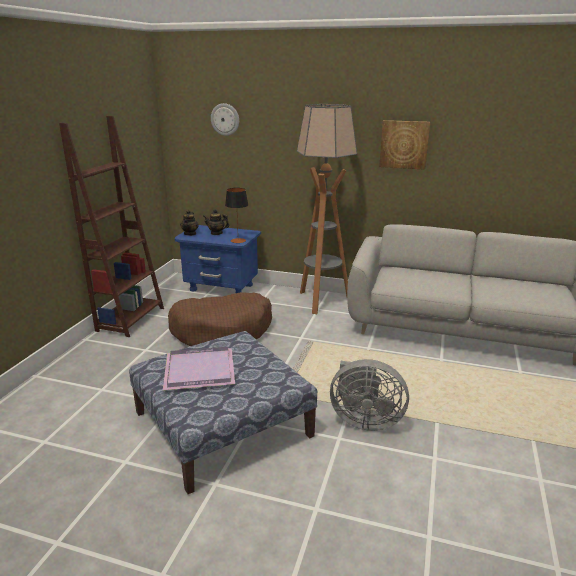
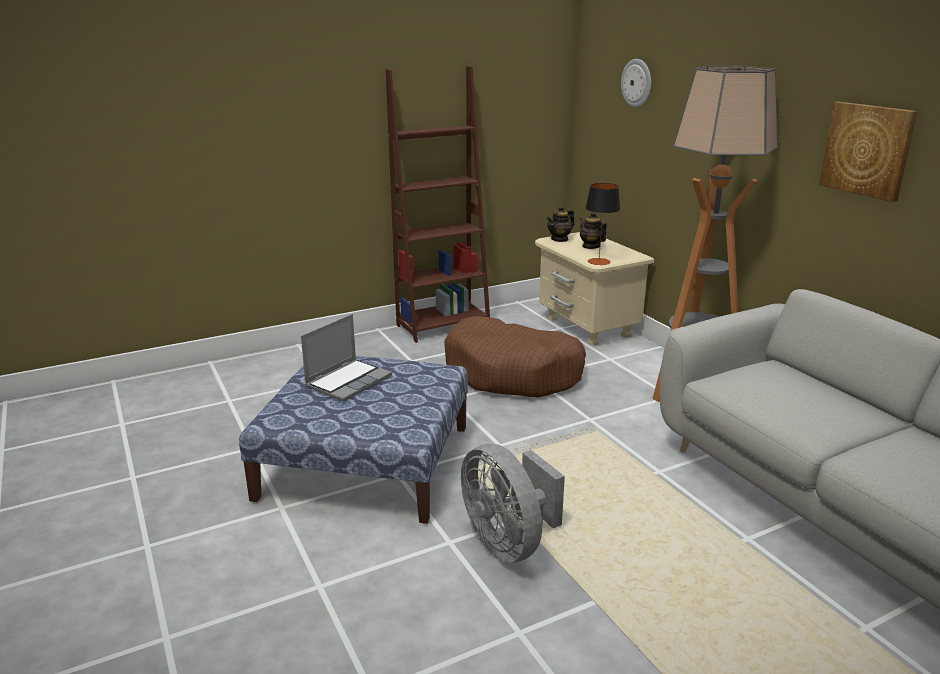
camera: 45 degrees right, 0 degrees up
(198, 370) = (348, 381): purple tray -> laptop
(220, 288) = (585, 327): blue nightstand -> beige nightstand

